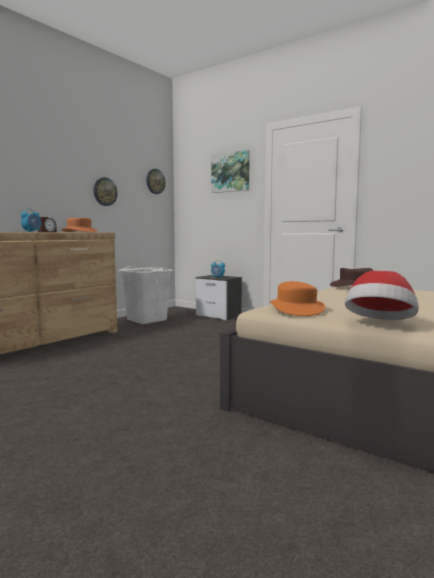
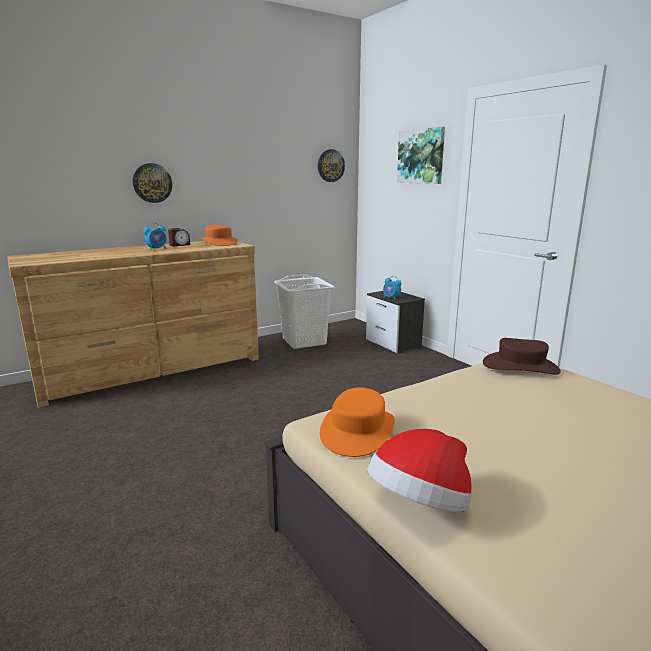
camera: 20 degrees right, 10 degrees up
(105, 191) = (259, 186): wall clock -> wall clock (152, 183)

